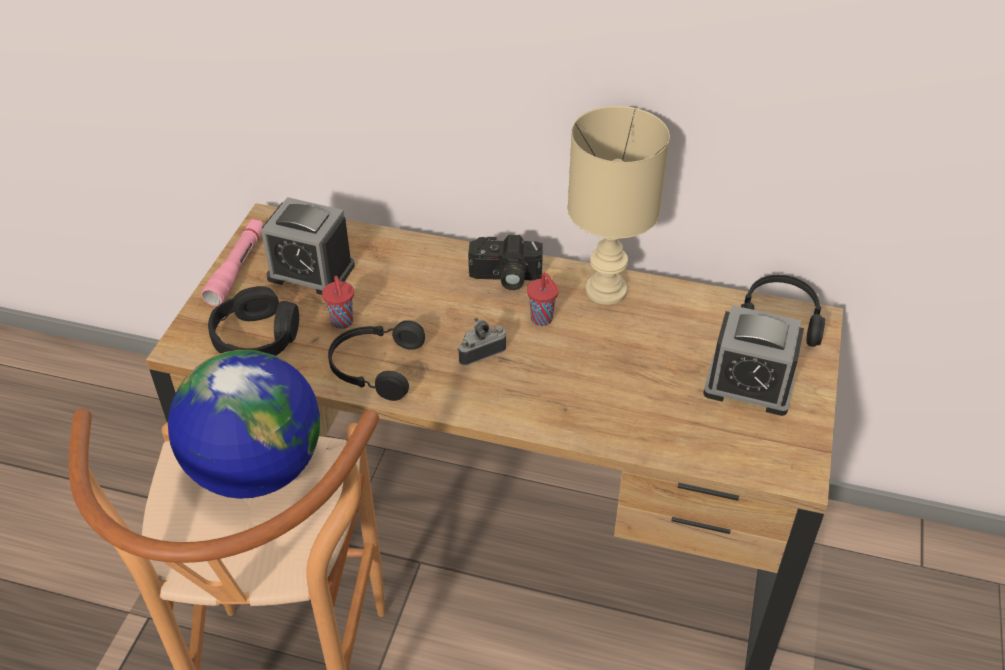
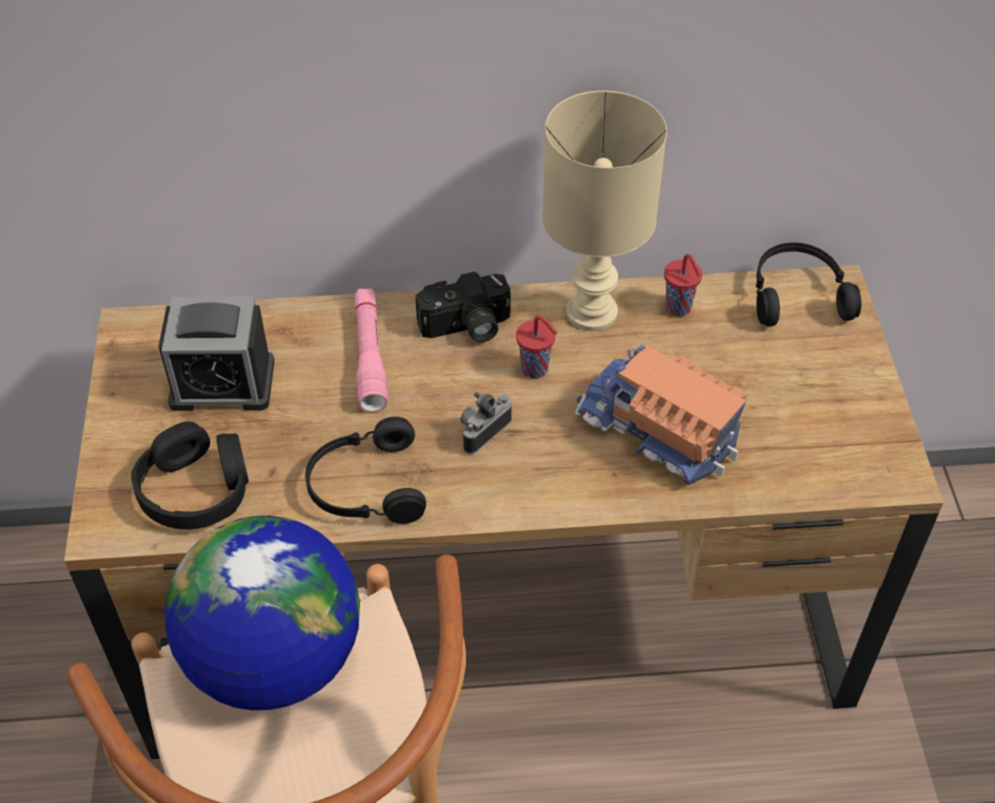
camera: 20 degrees left, 5 degrees up
(237, 268) = (123, 403): pink flashlight -> pink flashlight (370, 356)
(342, 323) = (296, 440): red cup -> red cup (679, 308)
(614, 387) = (657, 431): none -> toy truck
(748, 385) = (801, 386): alarm clock -> none

